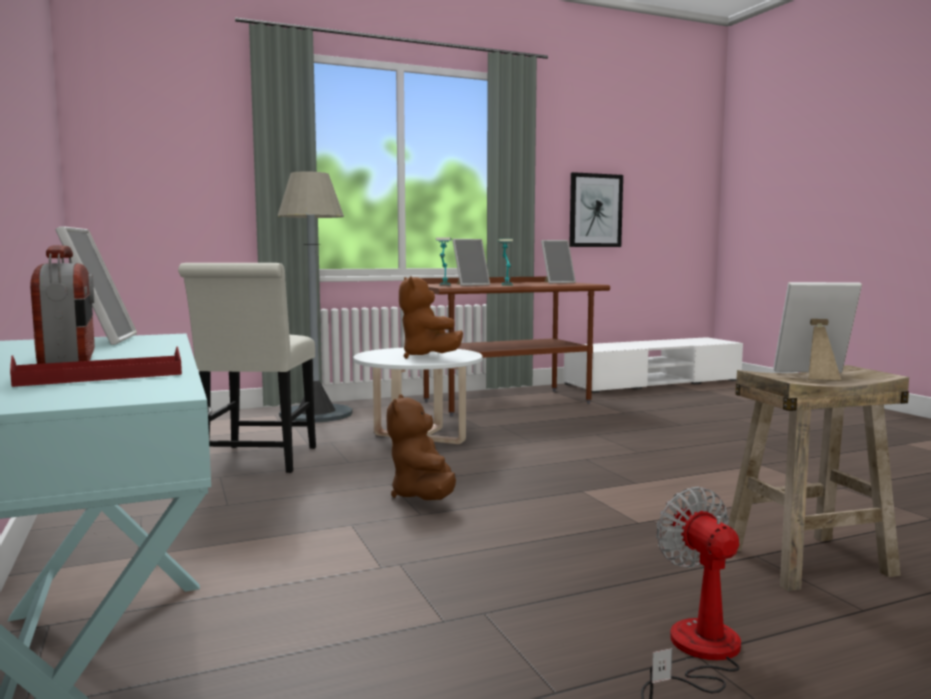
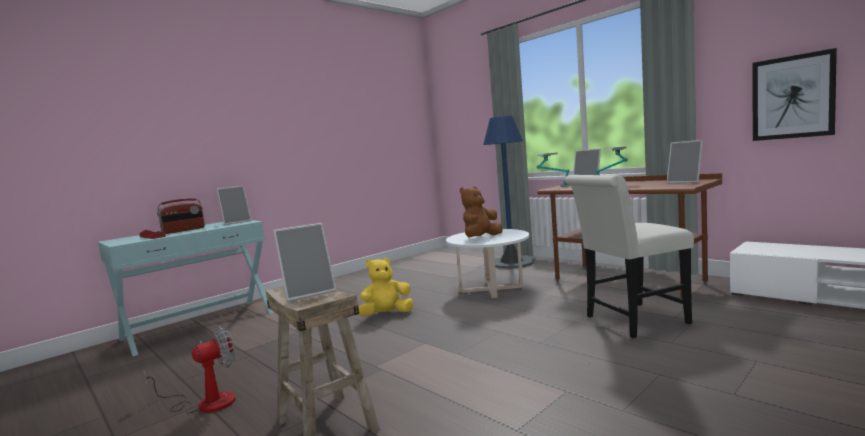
camera: 70 degrees right, 0 degrees up
(257, 461) = (414, 279): white chair -> white chair (630, 321)
(316, 414) = (511, 263): grey floor lamp -> blue floor lamp
(423, 496) = (386, 315): brown plush toy -> yellow plush toy
(813, 375) = (309, 292): picture frame -> picture frame turned 75 degrees clockwise

